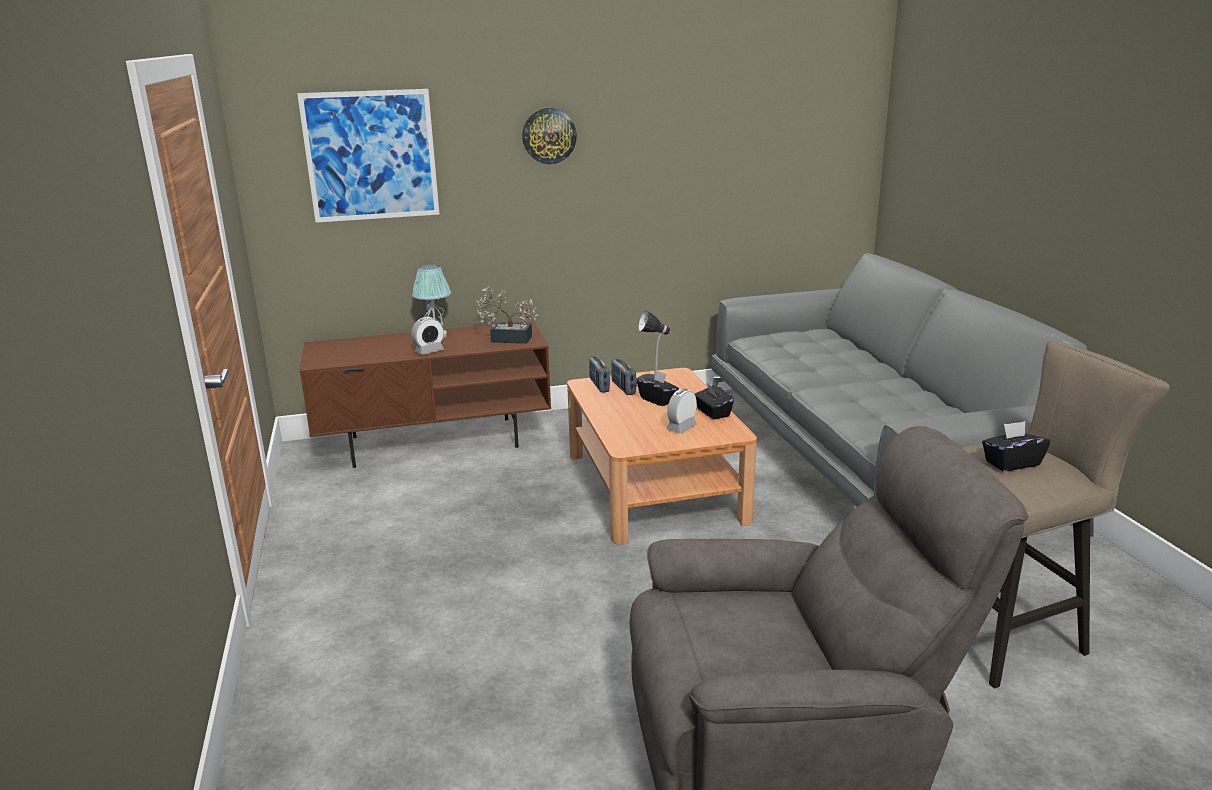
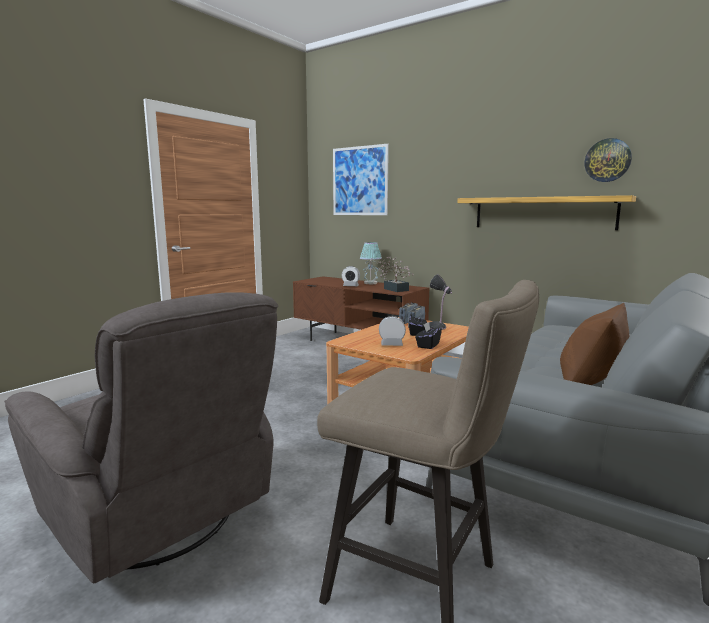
camera: 50 degrees right, 10 degrees down
(549, 135) = (450, 170): wall clock -> wall clock (607, 160)
(687, 193) = (543, 213): none -> shelf
(926, 400) = (590, 382): none -> brown pillow
(1011, 463) = (396, 381): black tissue box -> none

